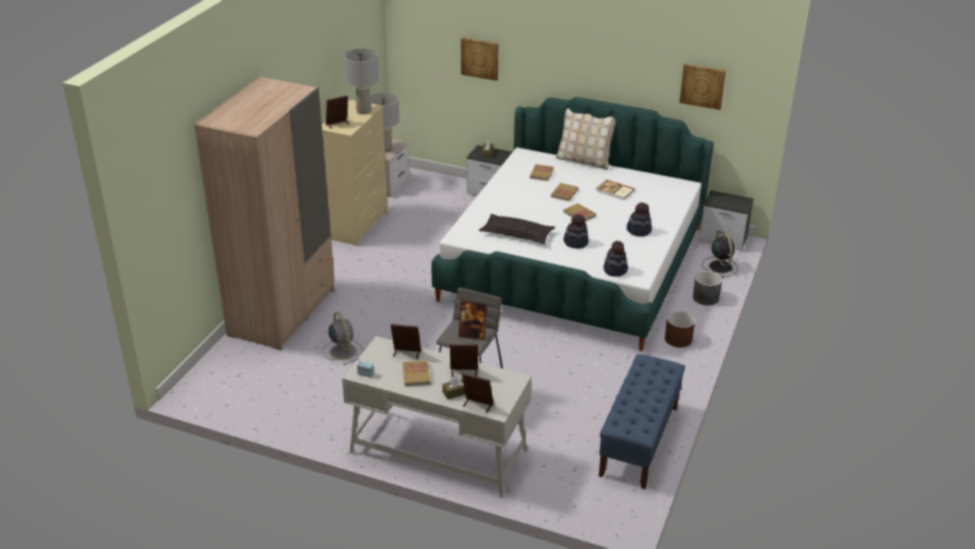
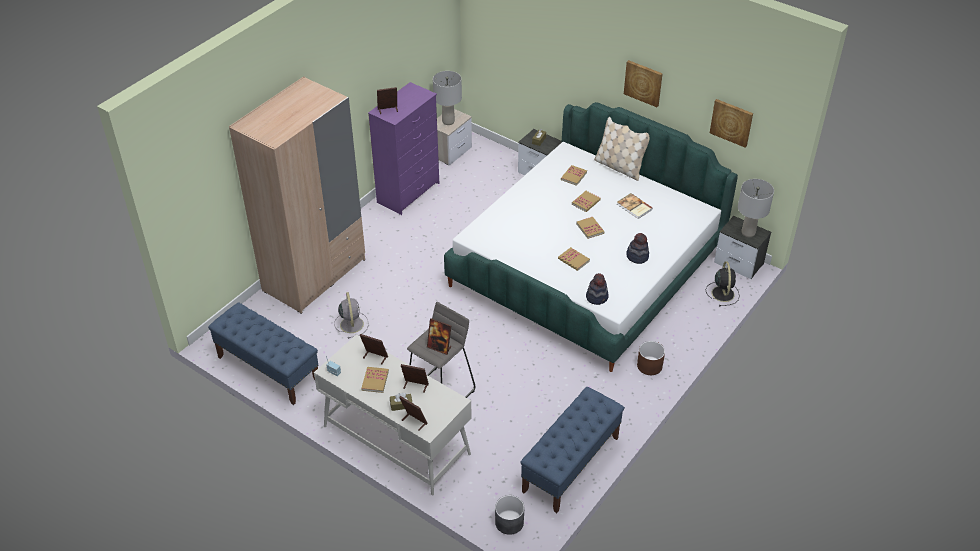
camera: 15 degrees right, 10 degrees up
(262, 408) = (268, 369): none -> blue bench
(358, 225) = (409, 193): beige dresser -> purple dresser
(364, 111) = (417, 97): grey table lamp -> grey table lamp (748, 232)
(480, 58) = (538, 54): picture -> picture (643, 83)
(517, 234) = (524, 241): pillow -> none
(576, 242) = (573, 260): hat -> book
(705, 298) = (694, 326): grey planter -> grey planter (509, 522)

